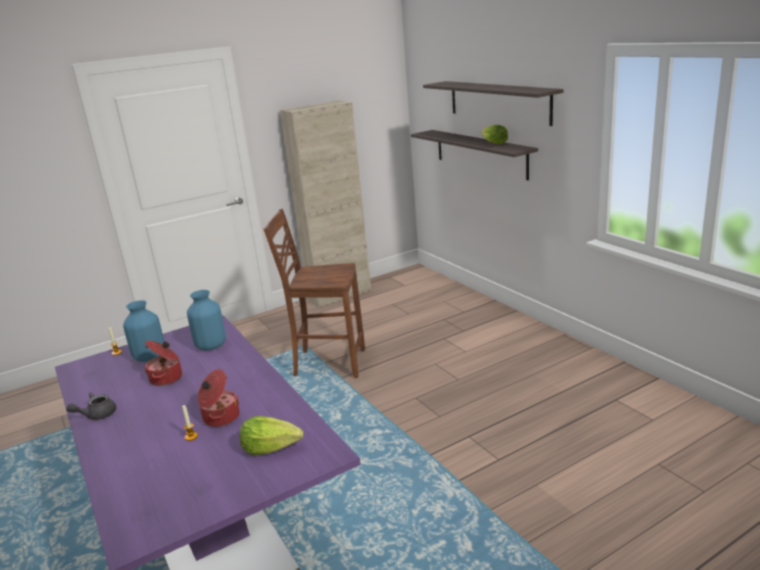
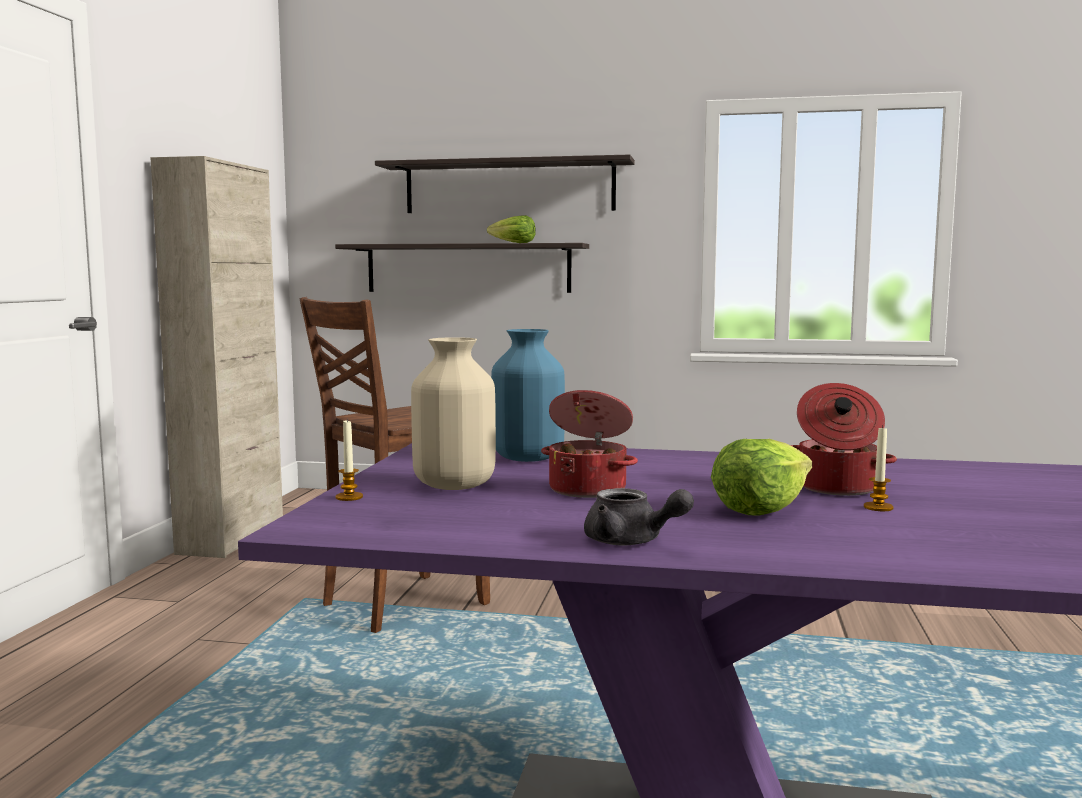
camera: 50 degrees left, 15 degrees down
(97, 415) = (631, 542): grey teapot -> grey teapot turned 60 degrees counterclockwise
(149, 357) = (455, 485): blue vase -> beige vase
(271, 447) = (998, 484): lettuce -> lettuce (761, 508)

